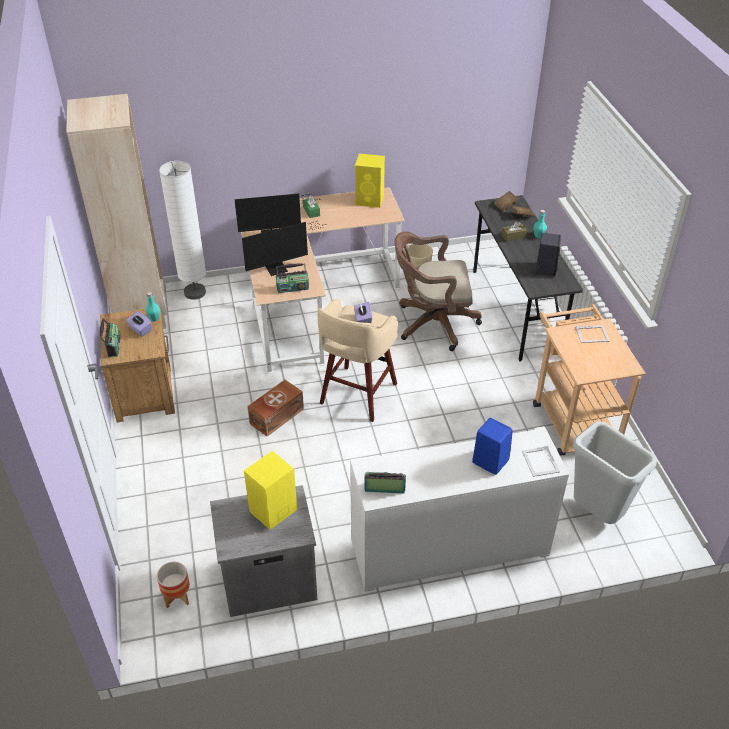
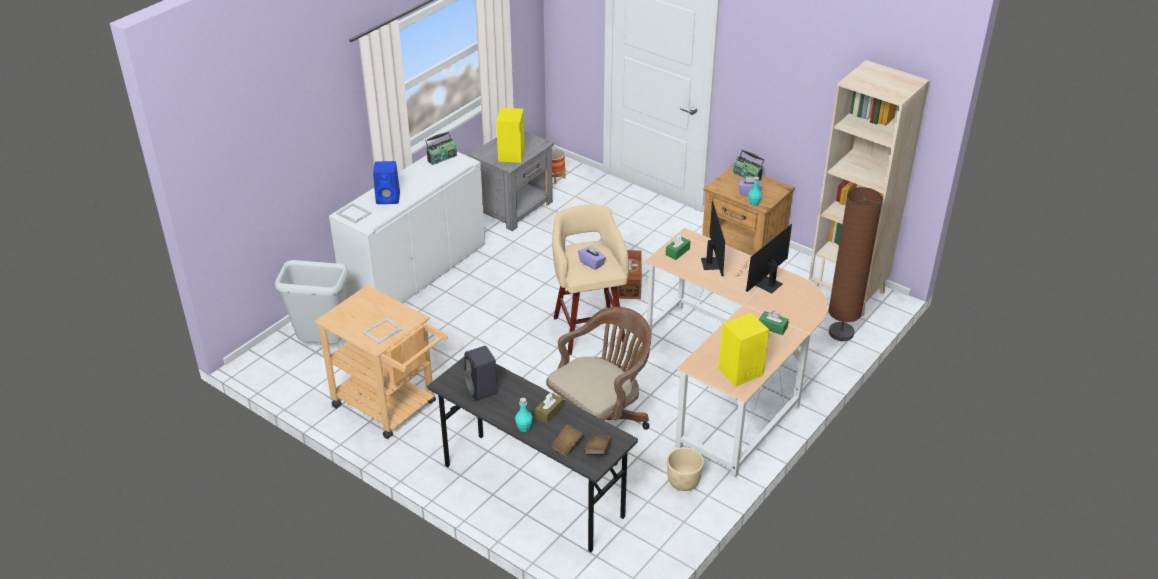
camera: 140 degrees right, 5 degrees down
(195, 292) = (841, 333): white floor lamp -> brown floor lamp
(280, 268) = (712, 261): monitor -> monitor turned 150 degrees clockwise
(292, 288) = (677, 252): radio -> green tissue box

